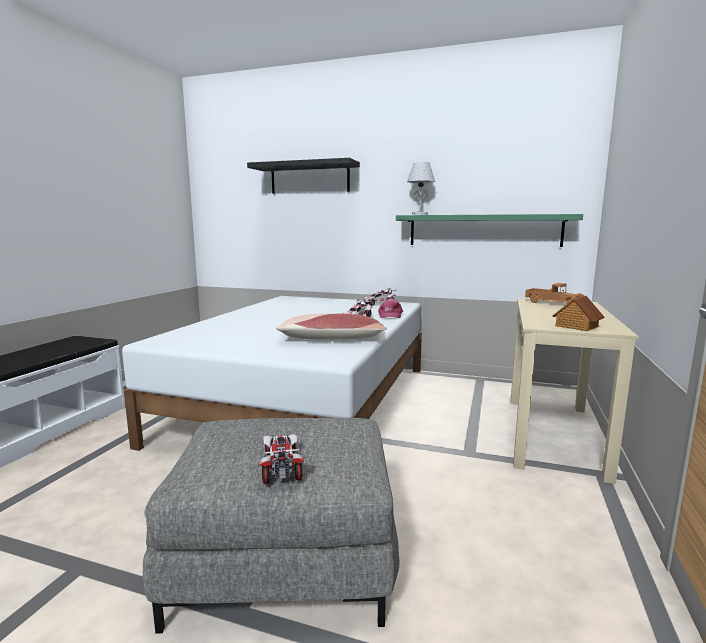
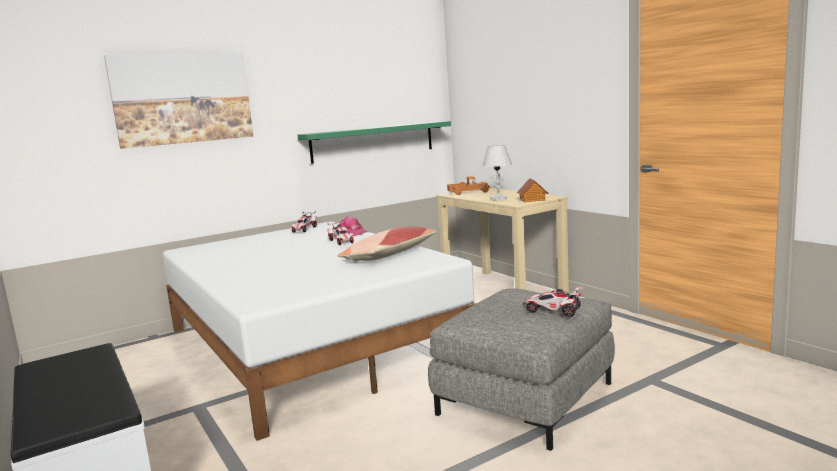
camera: 50 degrees left, 0 degrees up
(309, 178) = (182, 98): black shelf -> picture
(420, 215) = (323, 132): white table lamp -> white table lamp (498, 199)

